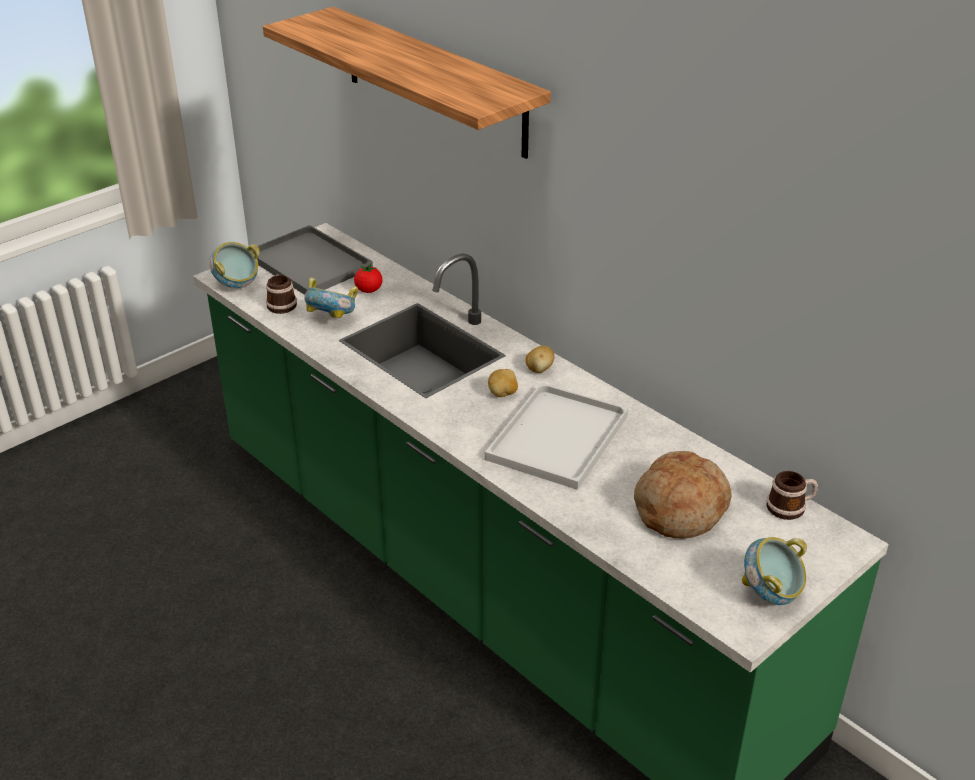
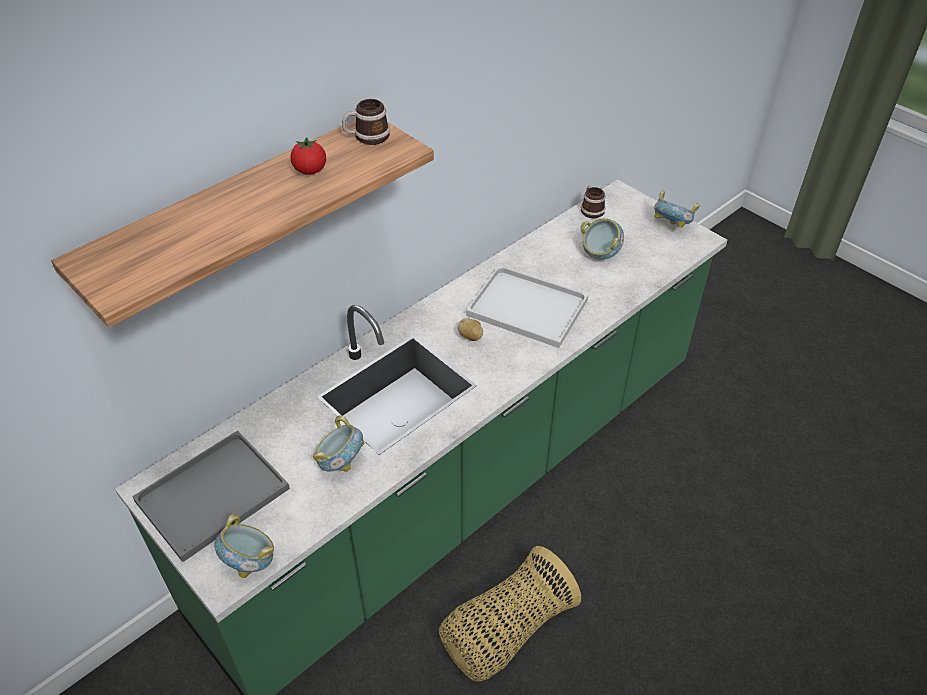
camera: 90 degrees left, 10 degrees up
(281, 304) = (300, 512): mug -> mug (367, 137)
(288, 621) = (505, 631): none -> basket
(369, 290) = (285, 436): tomato -> tomato (310, 171)
(539, 369) = (436, 315): potato -> none
(679, 508) = (600, 254): bread -> bowl

